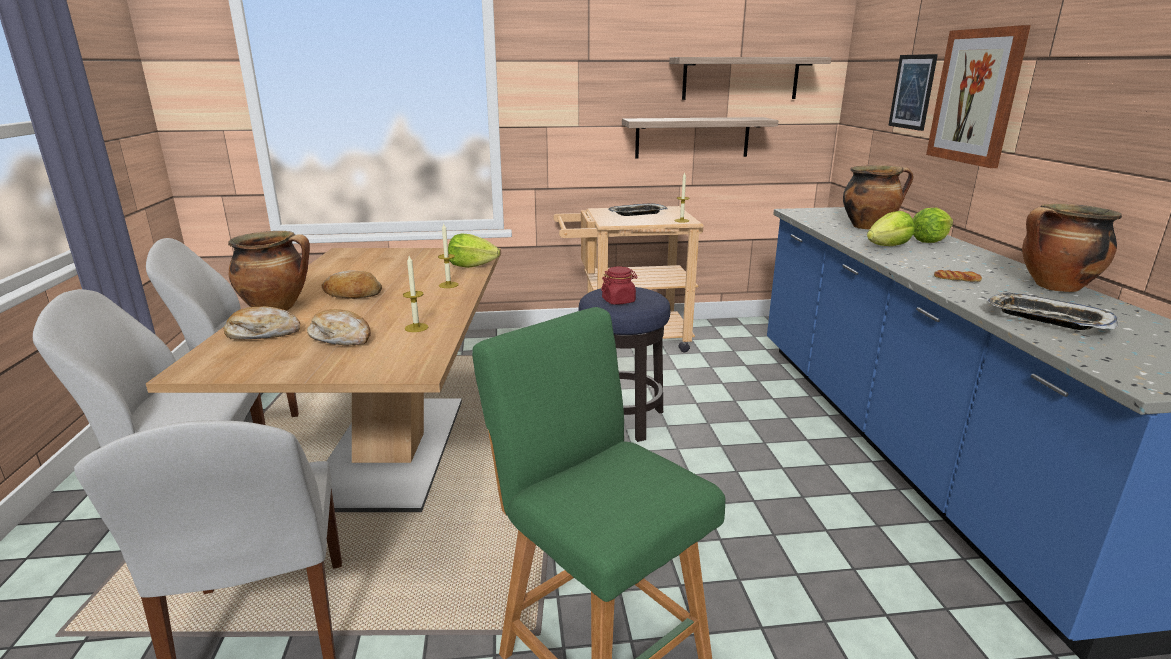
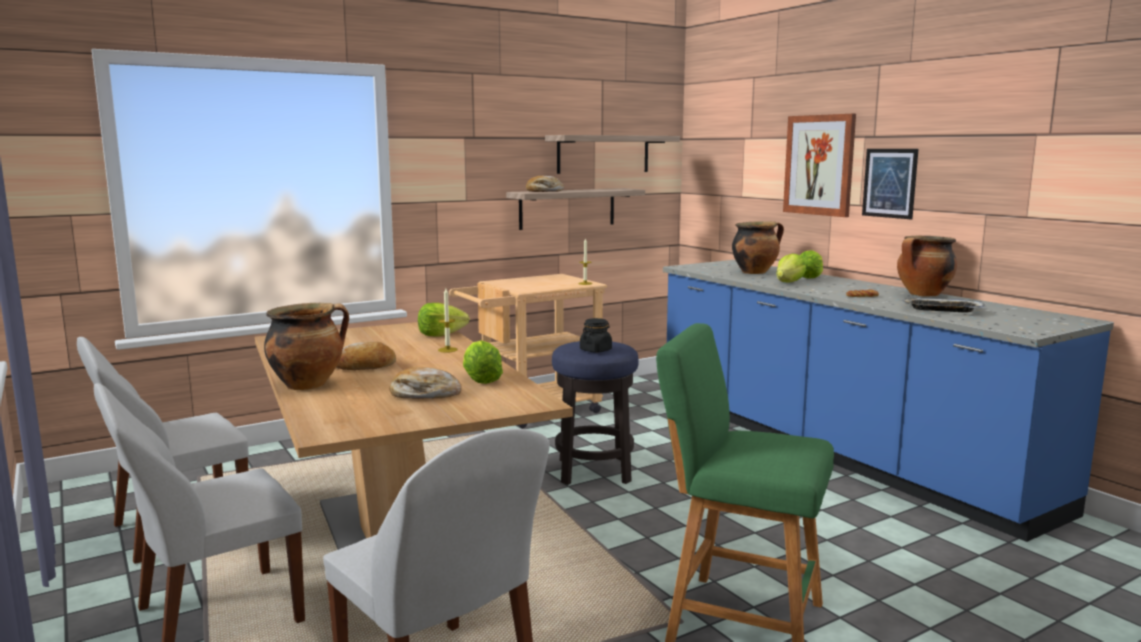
camera: 25 degrees left, 10 degrees down
(263, 333) = (337, 402): bread -> bread (544, 191)
(416, 327) = (480, 379): candle -> lettuce
(618, 301) = (596, 350): red jar -> black jar
(637, 214) = (536, 282): tray -> none
(912, 92) = (758, 163): picture -> picture (889, 183)

